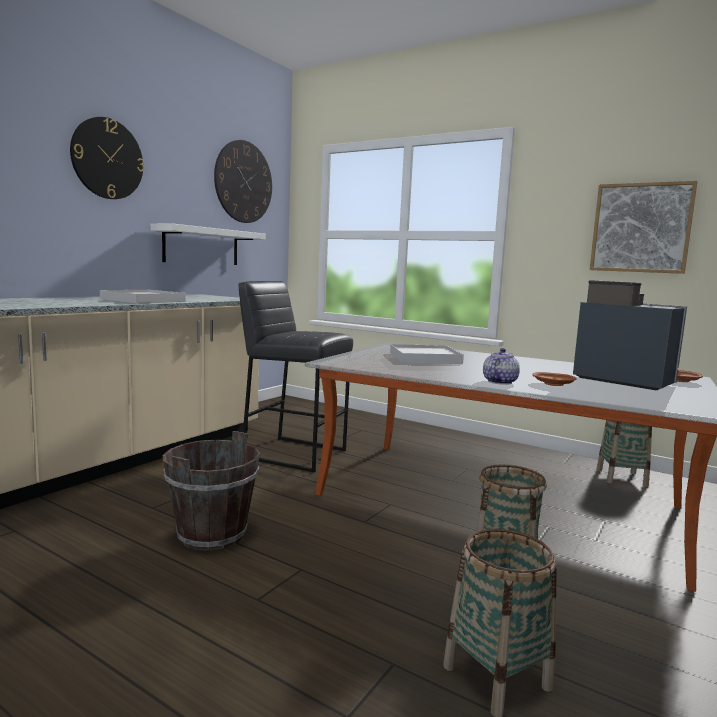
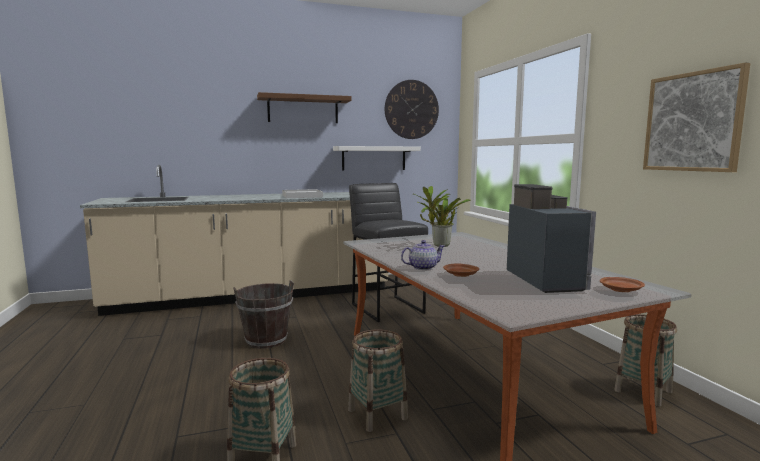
camera: 40 degrees right, 0 degrees up
(107, 159) = (303, 109): wall clock -> brown shelf
(425, 358) = (439, 245): white tray -> potted plant

